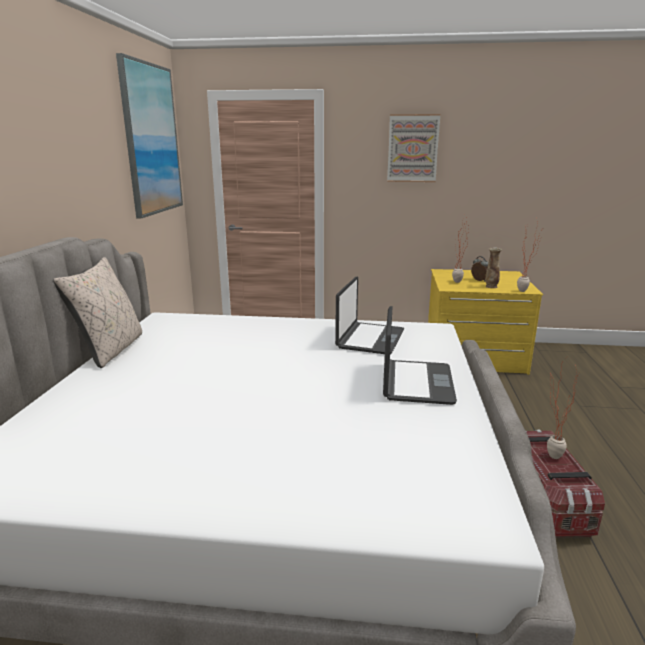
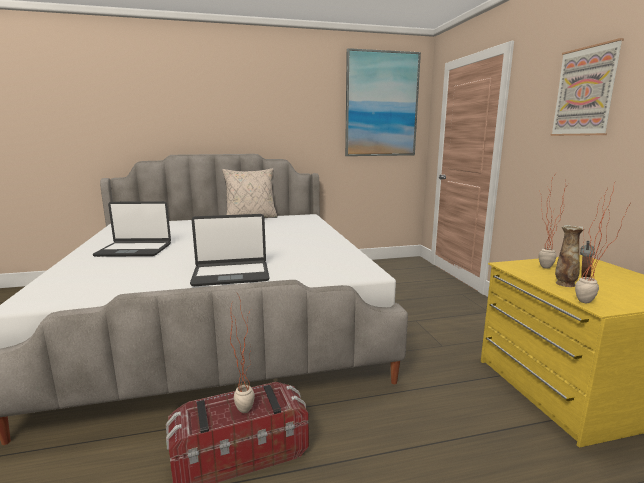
camera: 70 degrees right, 5 degrees down
(370, 339) = (314, 256): laptop -> laptop (134, 250)

